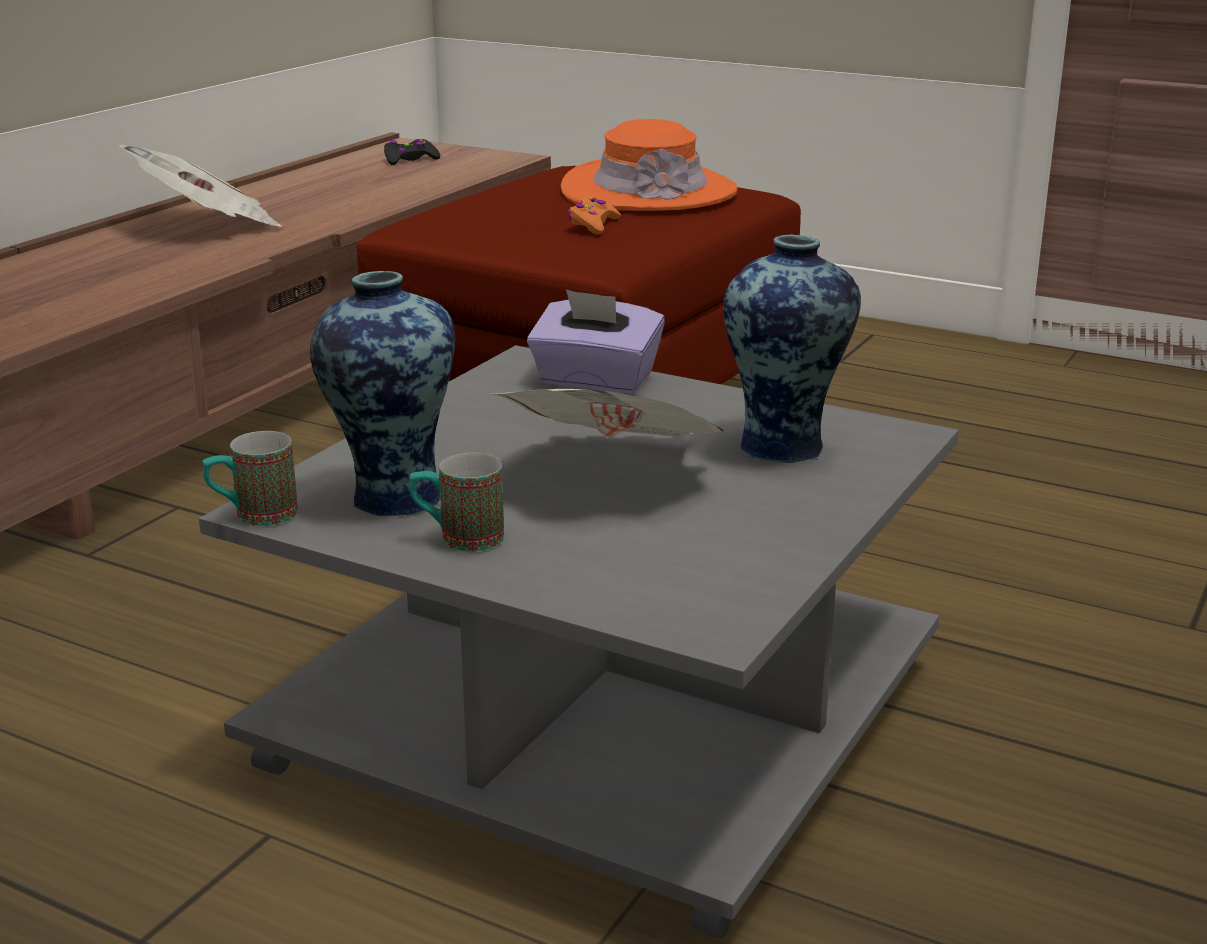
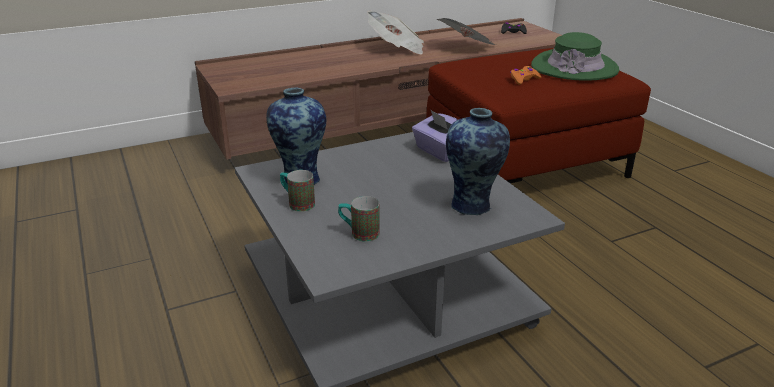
camera: 35 degrees right, 5 degrees up
(253, 516) = (249, 172): mug -> mug (359, 233)
(614, 473) = (388, 195): newspaper -> newspaper (467, 48)
(649, 191) = (574, 67): orange hat -> green hat

